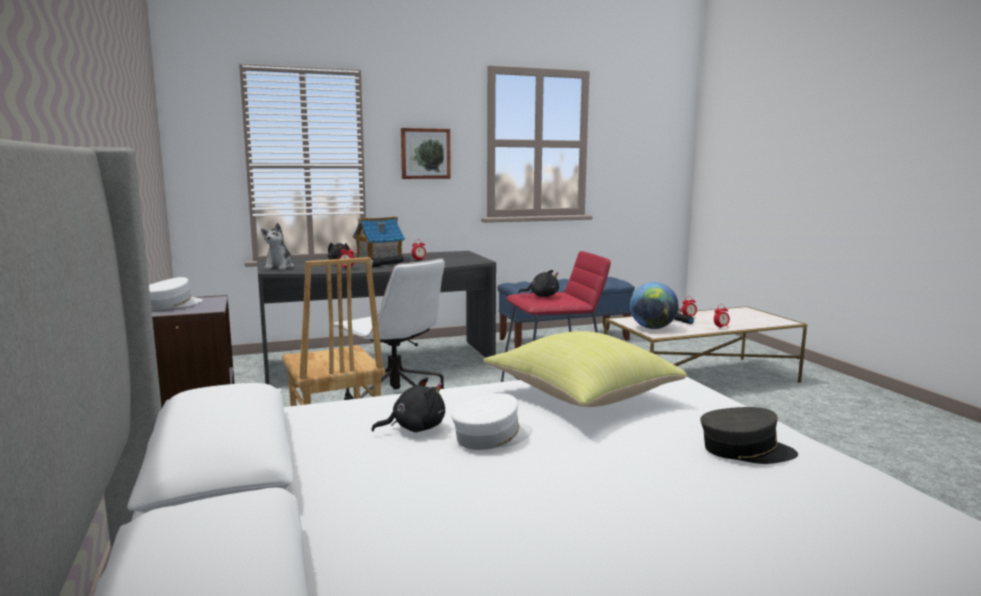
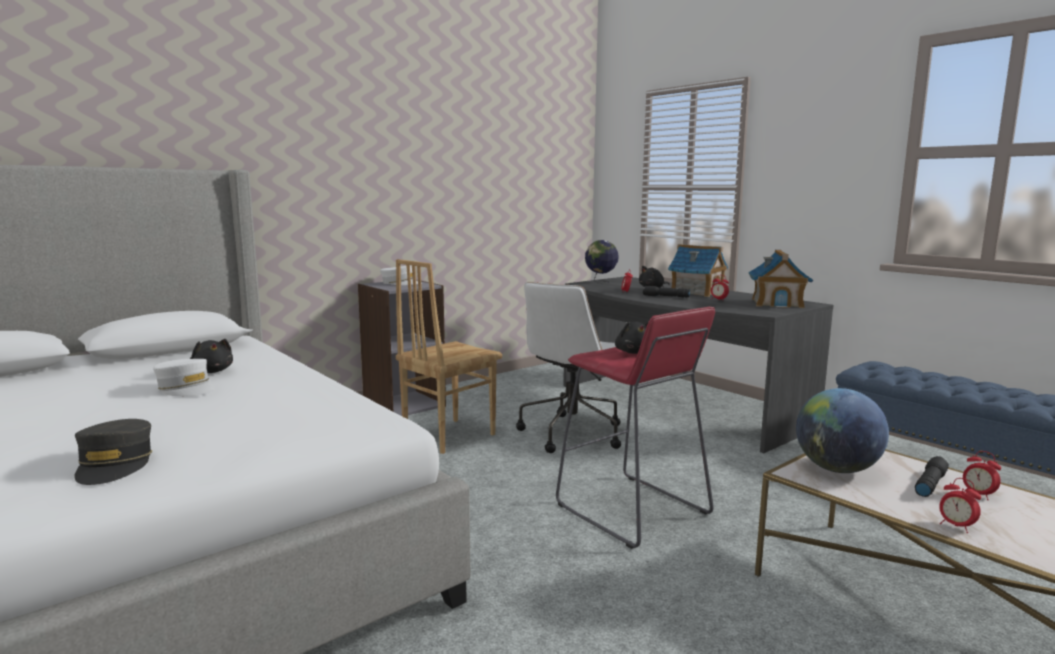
camera: 70 degrees right, 0 degrees up
(279, 267) = (601, 282): plush toy -> globe
(425, 153) = (812, 172): picture -> none
(451, 255) = (777, 303): none -> toy house
(578, 397) = (284, 404): yellow pillow -> none

